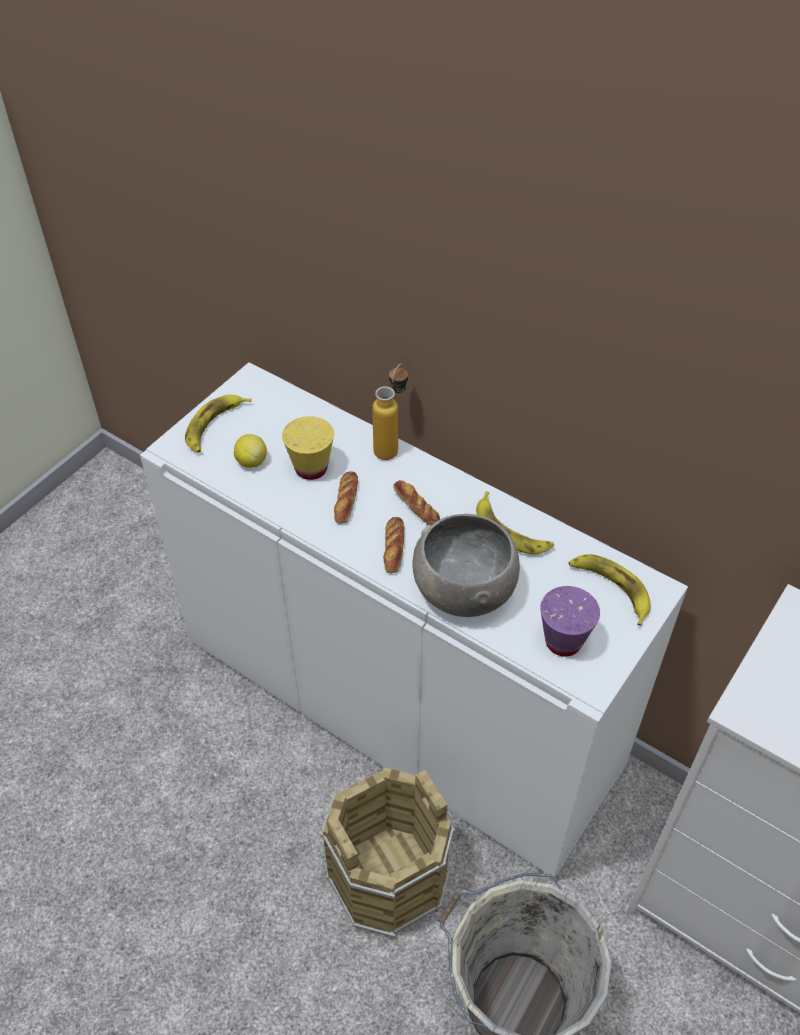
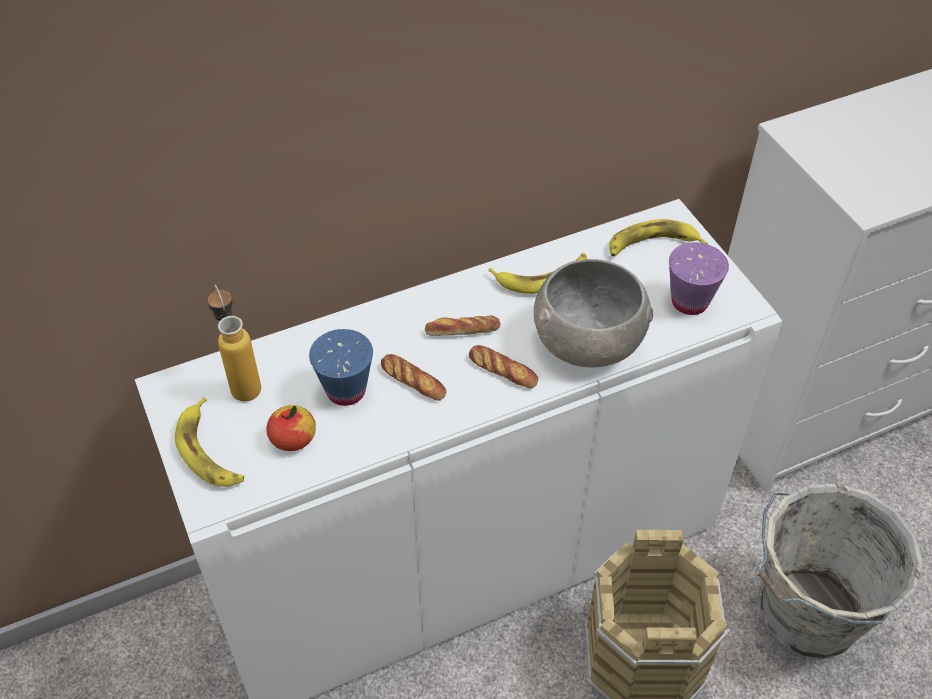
camera: 60 degrees left, 0 degrees up
(251, 461) = (293, 438): lemon -> apple
(311, 468) = (346, 391): yellow cup -> blue cup
(391, 446) = (368, 313): bottle -> bottle (242, 381)

